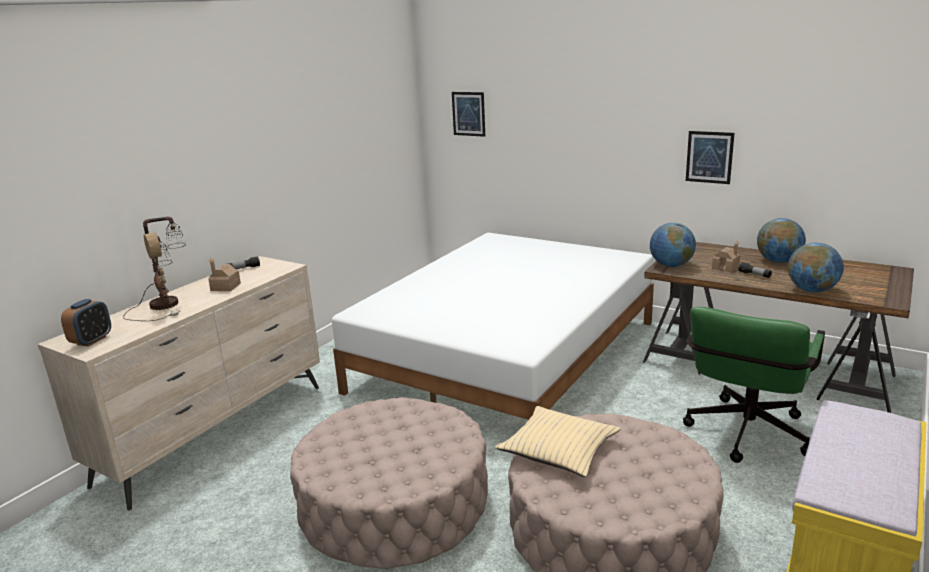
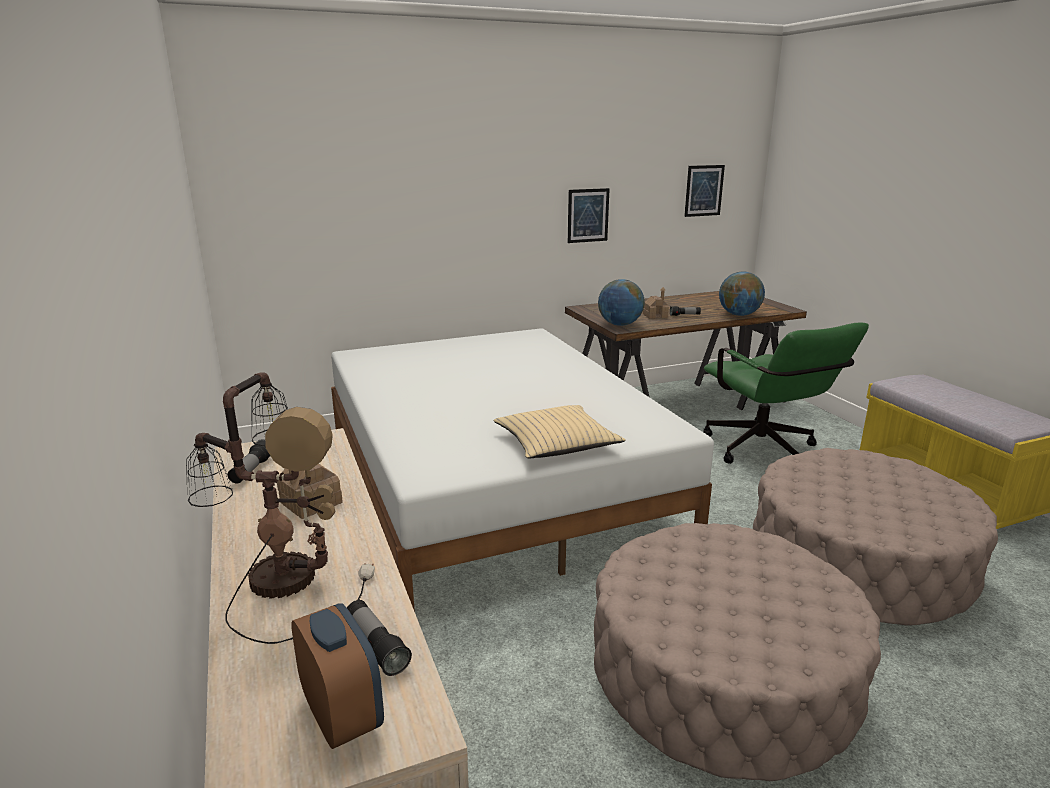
camera: 55 degrees left, 0 degrees up
(131, 332) = (376, 646): none -> flashlight
(468, 114) = (284, 189): picture -> picture (704, 190)
(558, 450) = (830, 503): beige pillow -> beige pillow (556, 443)
(778, 261) = (669, 303): globe -> none

